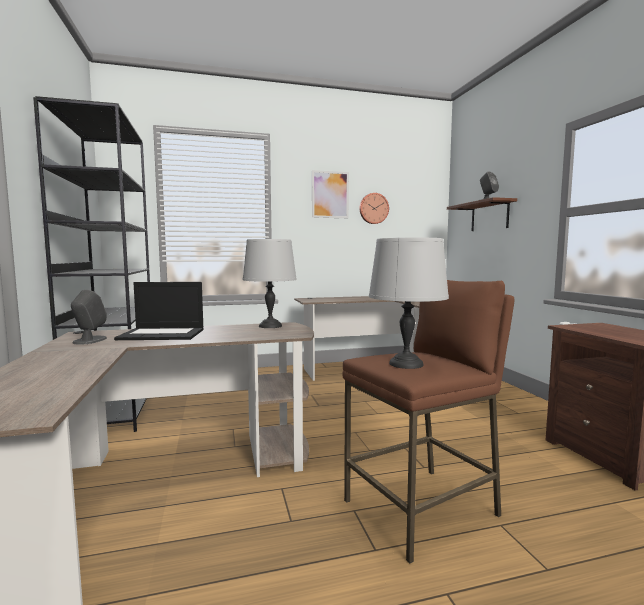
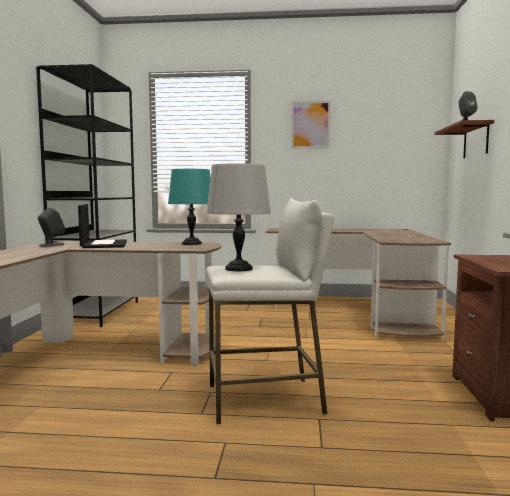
camera: 20 degrees right, 0 degrees up
(163, 334) = (104, 244): laptop -> laptop turned 120 degrees counterclockwise
(269, 326) = (191, 243): grey table lamp -> turquoise table lamp
(373, 208) = (358, 137): wall clock -> none
(422, 508) = (265, 399): brown stool -> white stool

